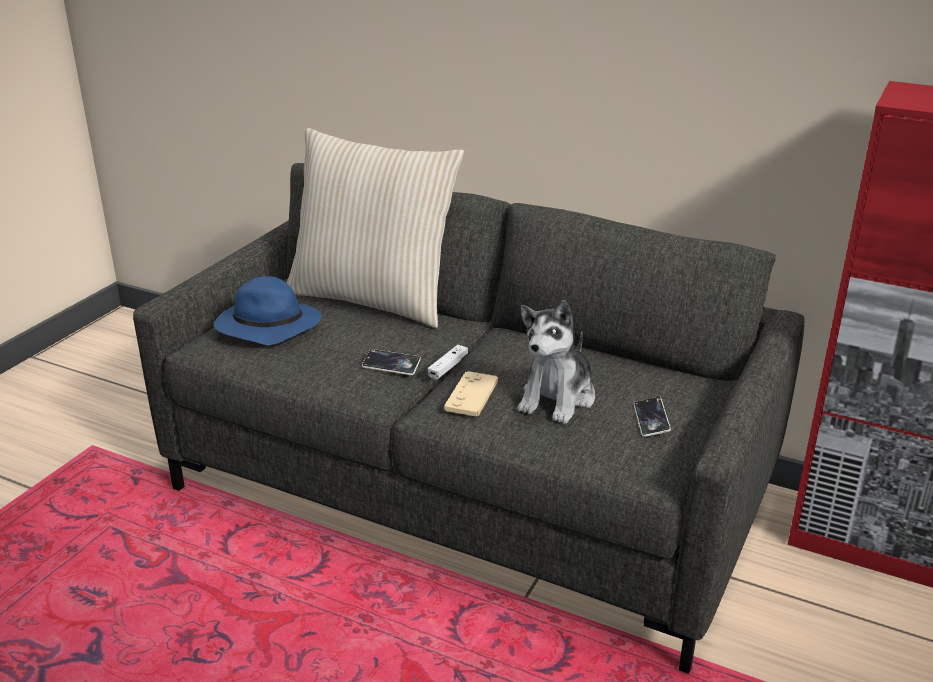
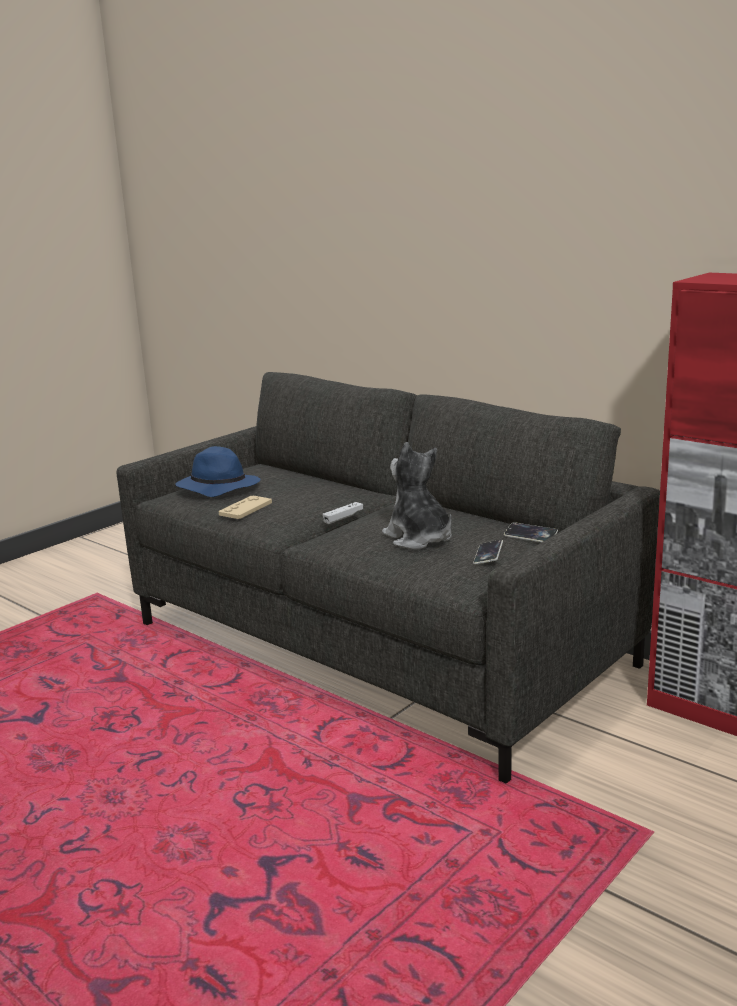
camera: 15 degrees right, 10 degrees down
(373, 298) = (311, 476): beige pillow -> none
(391, 365) = (298, 513): phone -> phone (530, 536)
(471, 395) = (349, 533): beige game controller -> beige game controller (245, 508)
(557, 398) = (419, 538): plush toy -> plush toy turned 105 degrees clockwise

